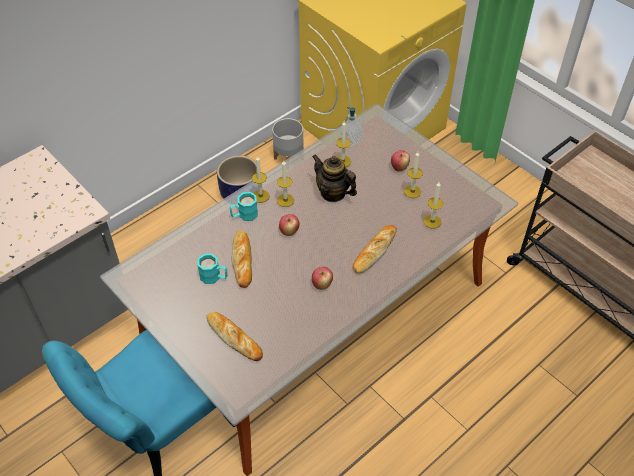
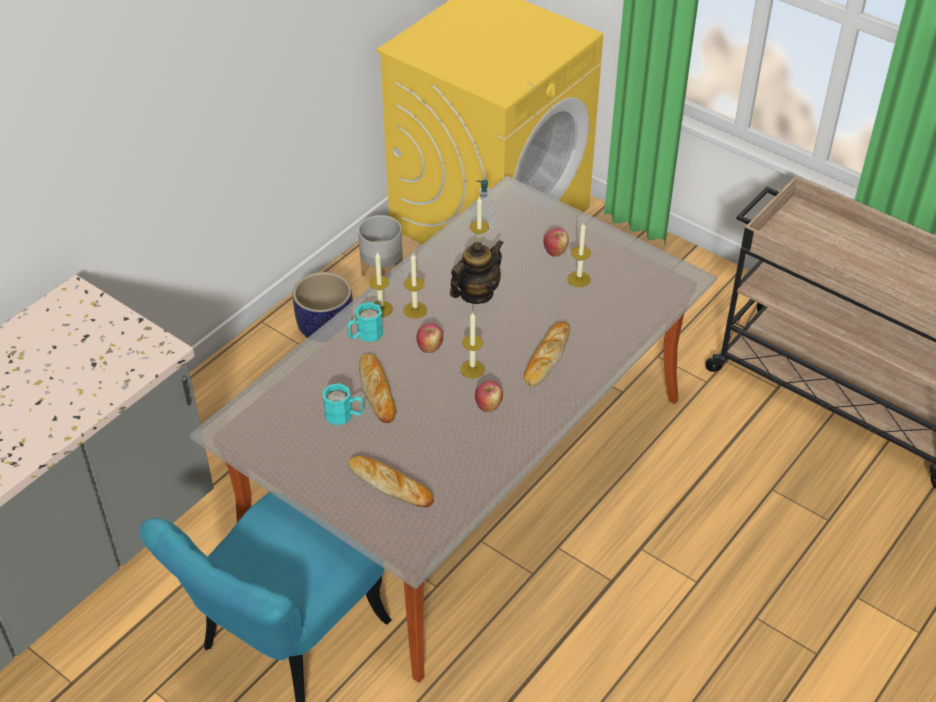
camera: 10 degrees left, 5 degrees down
(333, 193) = (476, 293): teapot -> teapot turned 105 degrees clockwise
(432, 221) = (612, 312): candle -> candle (472, 369)

